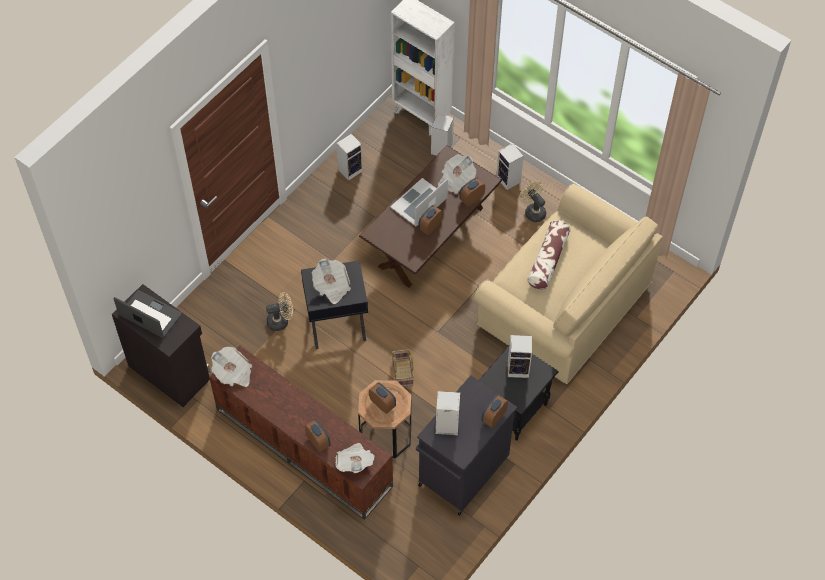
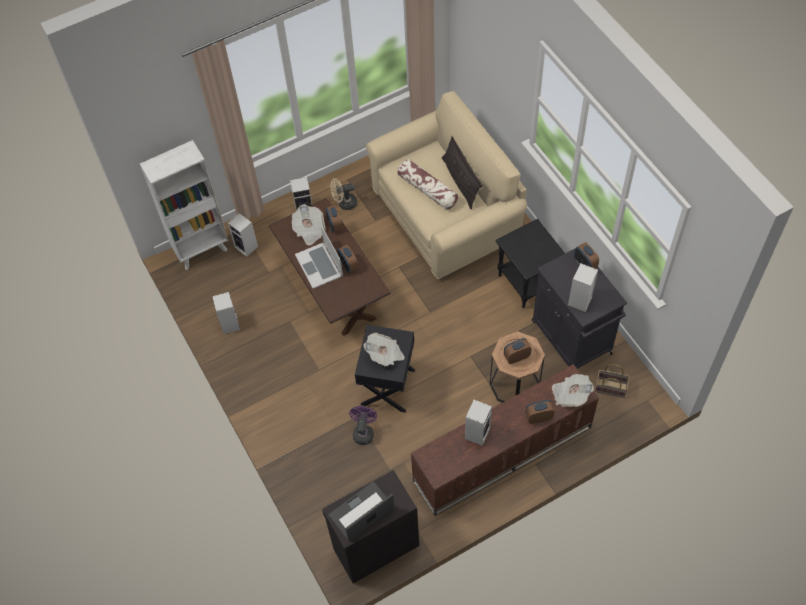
camera: 65 degrees left, 0 degrees up
(233, 373) = (439, 467): newspaper -> none
(281, 321) = (363, 432): beige fan -> purple fan
(403, 373) = (460, 351): basket -> basket (611, 387)
(519, 368) = (524, 244): speaker -> speaker (477, 432)
(573, 286) = (460, 181): none -> pillow

